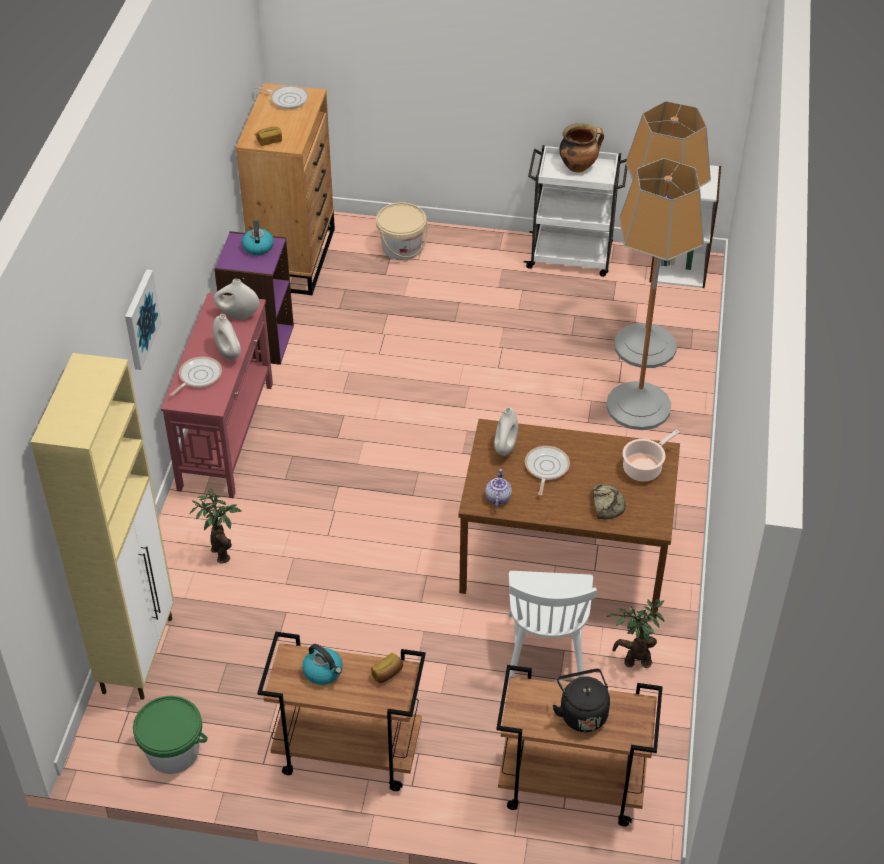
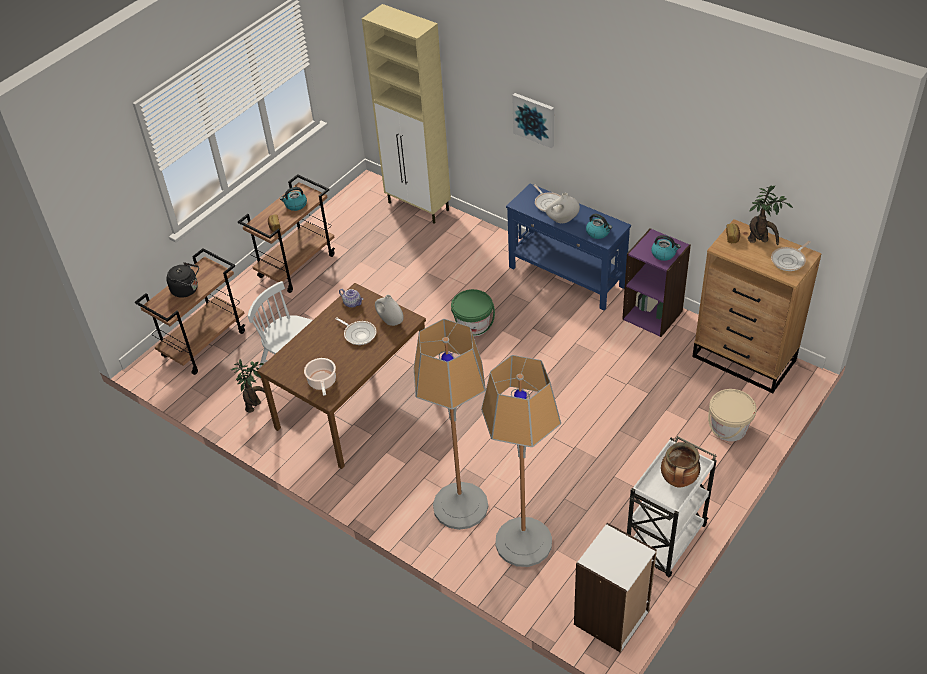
camera: 120 degrees right, 0 degrees up
(173, 752) = (348, 206): green bucket -> green bucket (473, 326)
(221, 551) = (469, 252): potted plant -> potted plant (761, 240)
(227, 435) = (566, 277): red console table -> blue console table
(238, 315) = (598, 232): white vase -> kettle
(606, 504) = (308, 351): bread -> none

